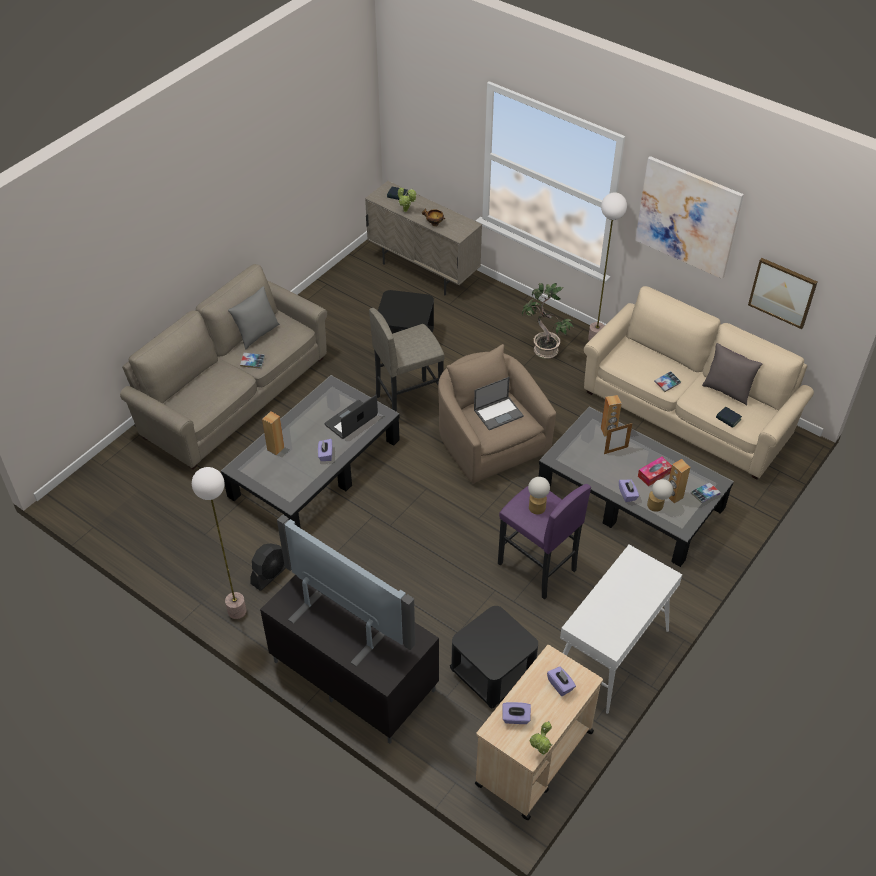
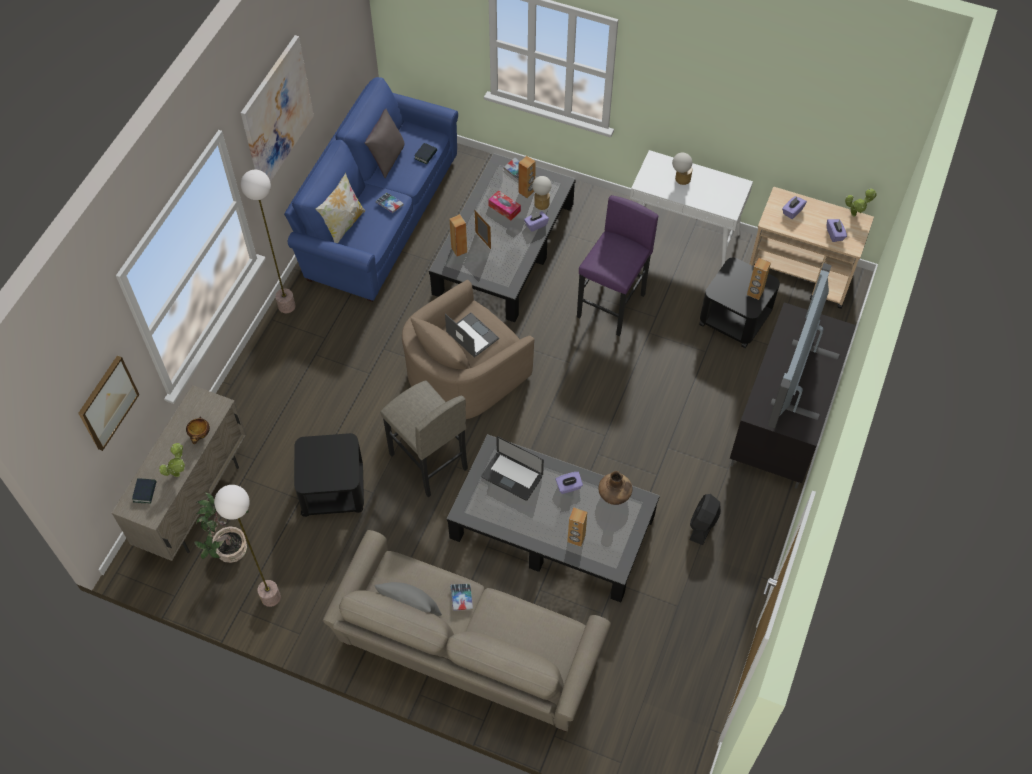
camera: 105 degrees left, 10 degrees up
(237, 611) = (756, 540): floor lamp -> floor lamp (270, 597)
(270, 574) = (703, 524): black fan -> black fan turned 90 degrees counterclockwise
(304, 483) = (614, 495): none -> brown vase
(483, 650) = (755, 293): none -> brown speaker
(537, 505) = (613, 257): table lamp -> table lamp (680, 179)
(544, 350) = (315, 349): potted plant -> potted plant (232, 550)
(648, 350) = (343, 225): none -> pillow
(689, 411) = (378, 216): beige sofa -> blue sofa
(782, 292) = (336, 63): picture -> picture (107, 402)

